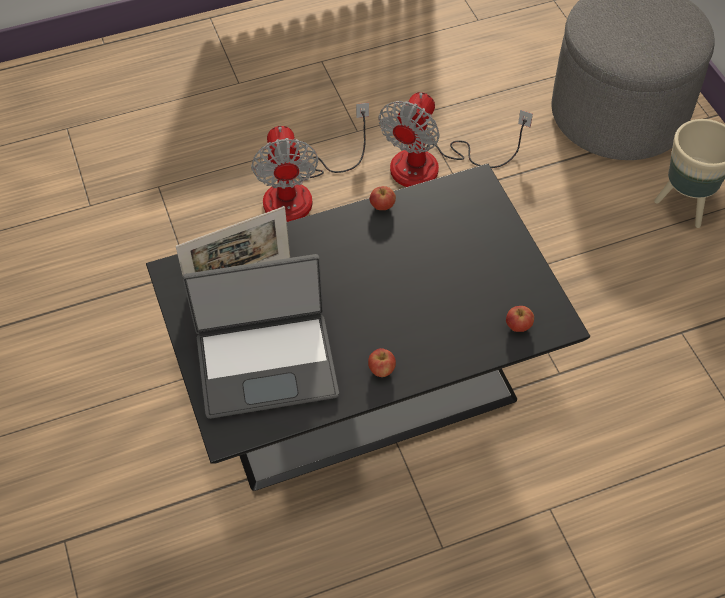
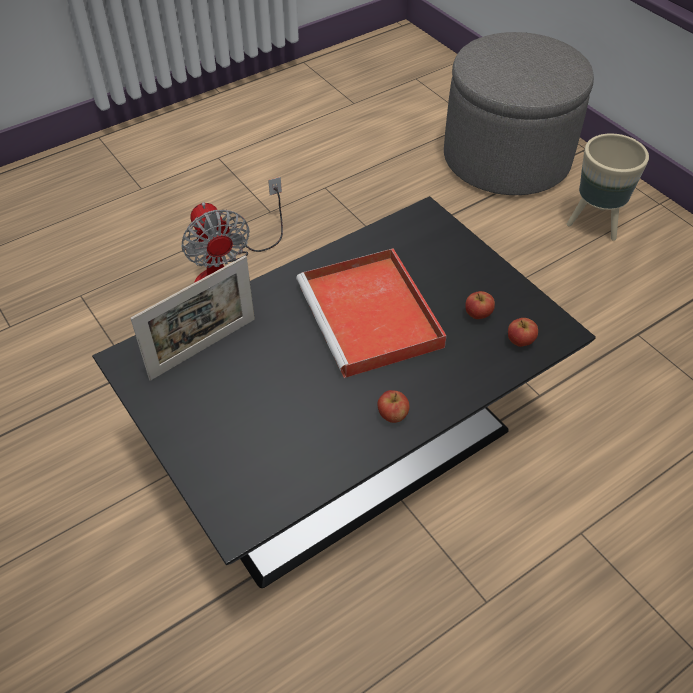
camera: 15 degrees left, 5 degrees down
(266, 363) = (261, 435): laptop -> none
(382, 206) = (337, 252): apple -> apple (478, 315)
(393, 276) = (372, 317): none -> red tray
(433, 166) = (352, 230): fan -> none

